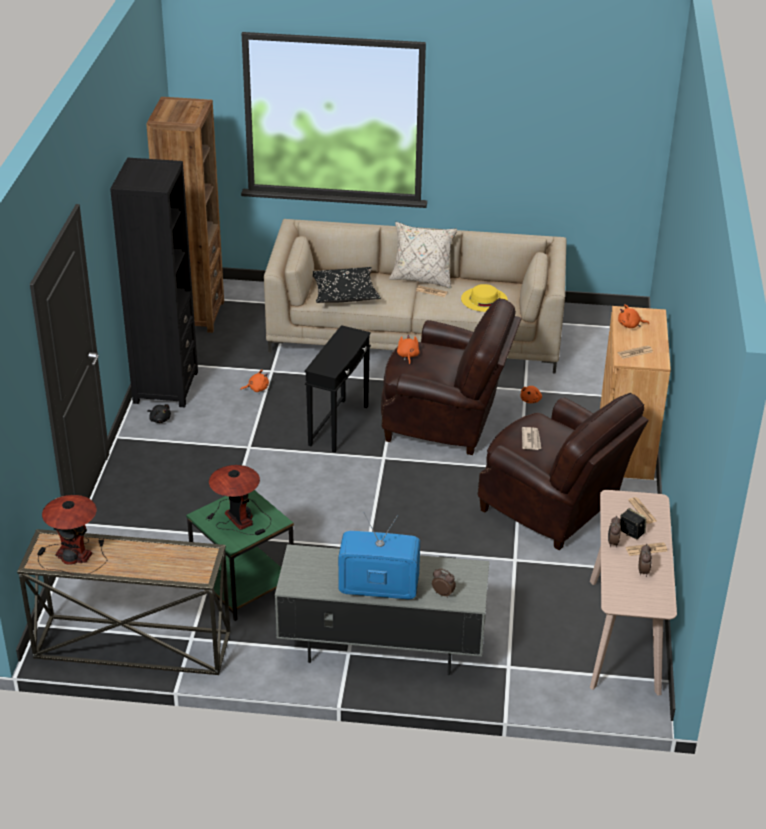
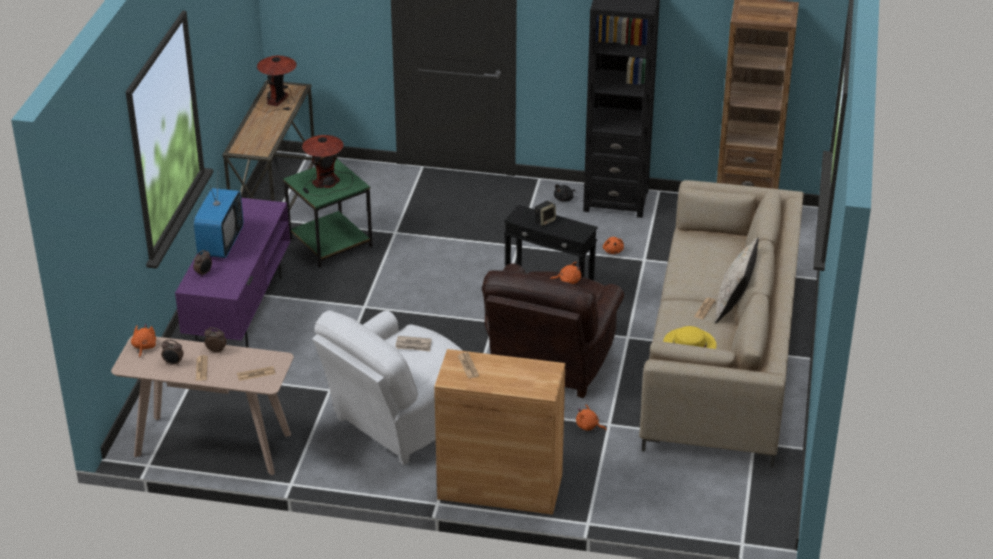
camera: 95 degrees right, 0 degrees up
(344, 294) = (696, 252): black pillow -> none
(381, 646) = (239, 308): grey tv stand -> purple tv stand
(554, 509) = (400, 422): brown armchair -> white armchair
(630, 325) = (522, 370): orange plush toy -> orange plush toy (144, 347)
(631, 532) = (227, 363): speaker -> speaker (545, 220)

